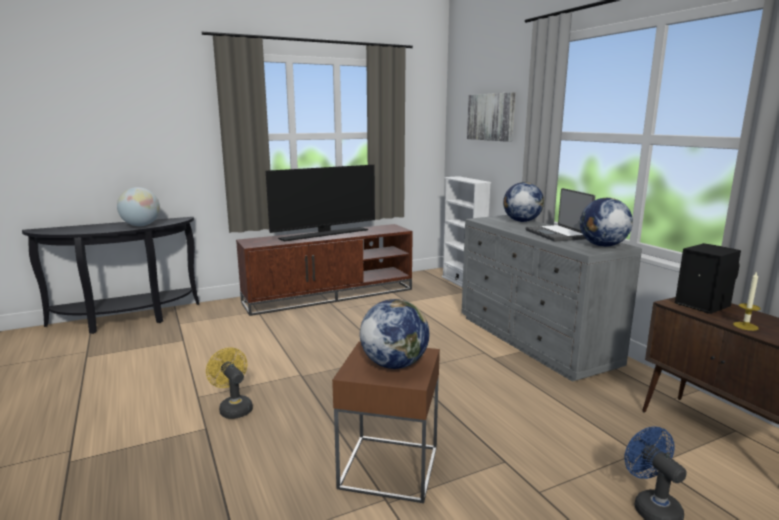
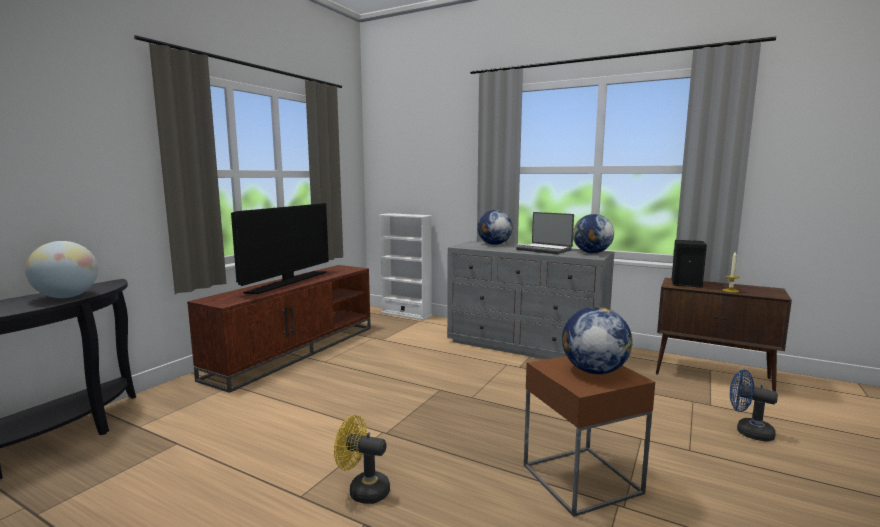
camera: 35 degrees left, 5 degrees down
(491, 117) = (426, 156): picture -> none

